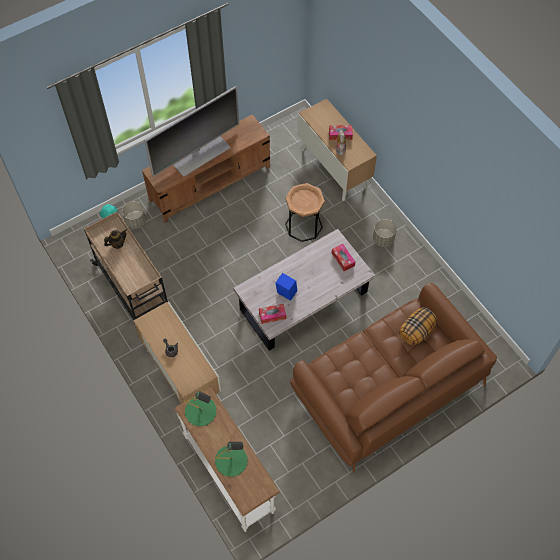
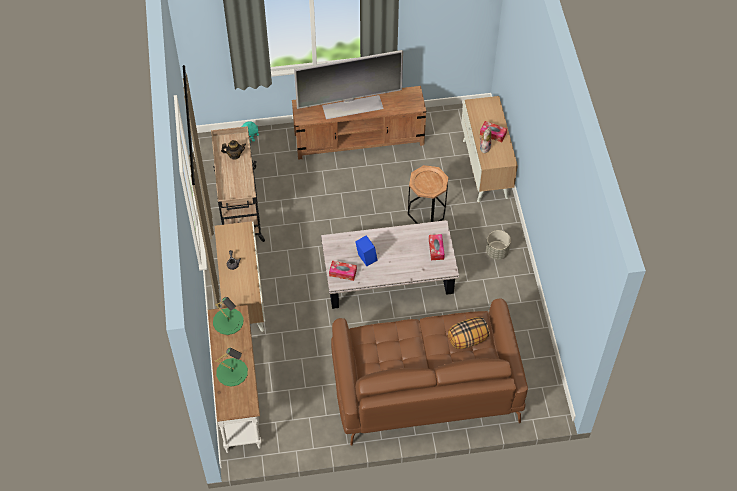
camera: 25 degrees right, 5 degrees down
(135, 221) = (272, 148): grey planter -> none

